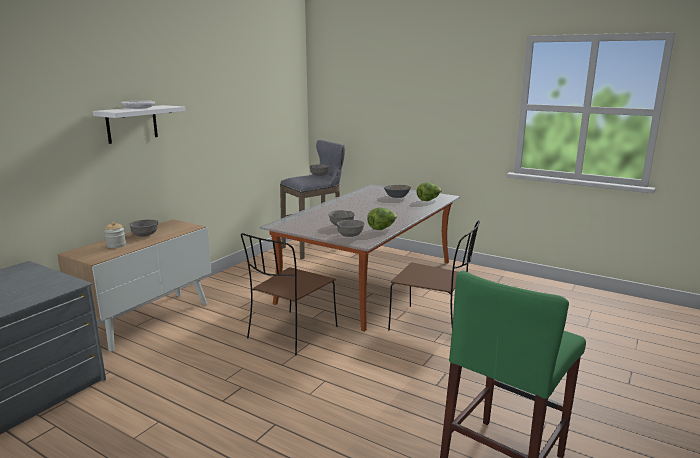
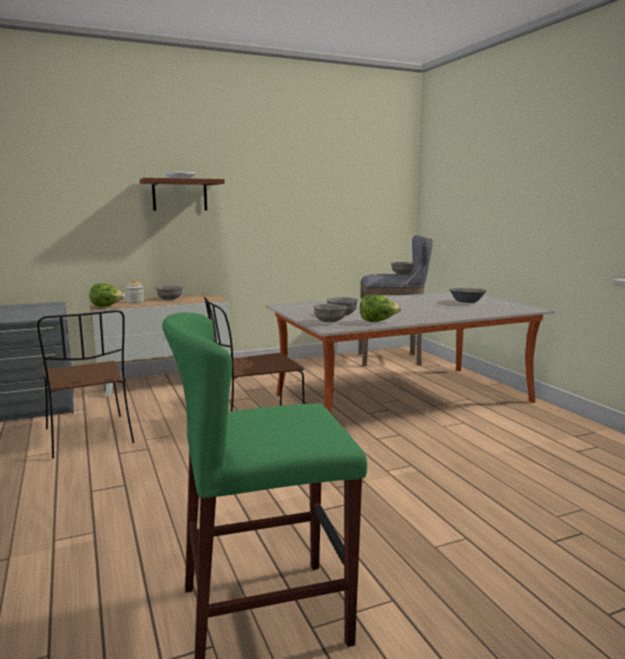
camera: 35 degrees right, 5 degrees down
(132, 124) = (179, 195): white shelf -> brown shelf
(428, 200) = (499, 309): lettuce -> lettuce (107, 306)
(432, 325) = (411, 455): brown chair -> brown chair (89, 437)

